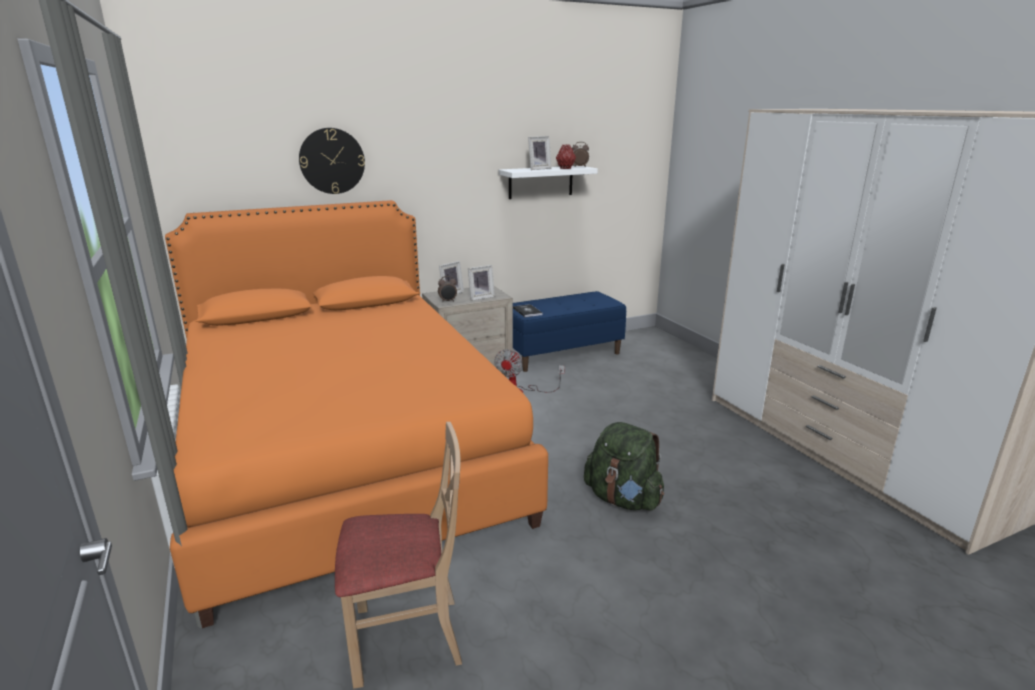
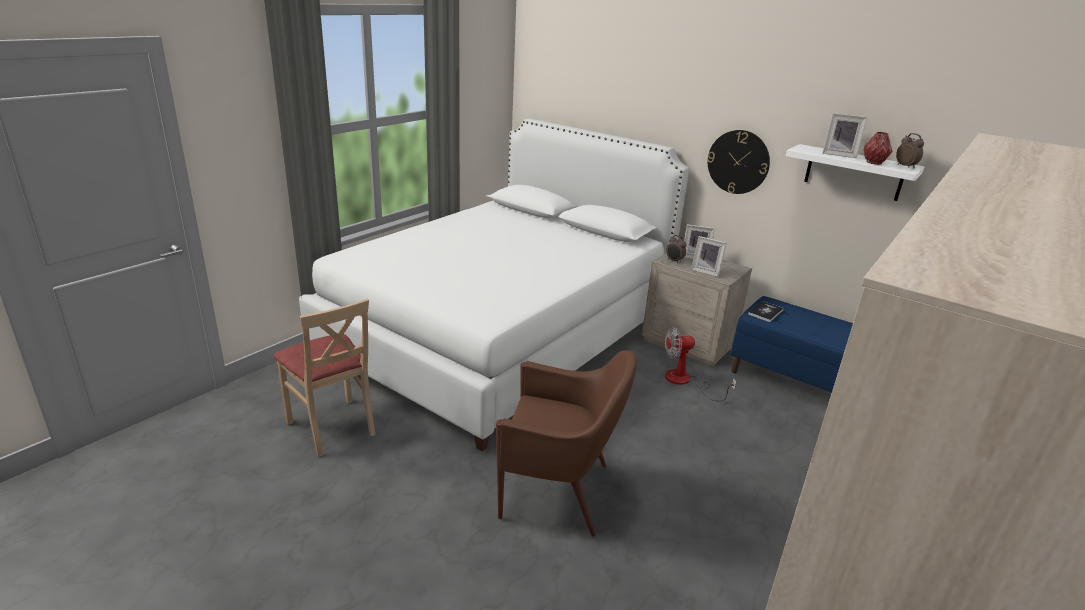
camera: 60 degrees right, 5 degrees up
(332, 161) = (634, 99): wall clock -> wall clock (738, 162)
(345, 457) = (500, 335): orange bed -> white bed
(623, 499) = (558, 491): green backpack -> brown armchair

